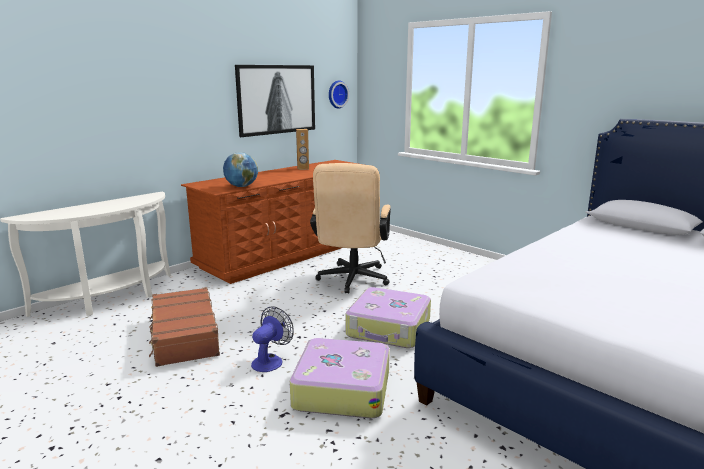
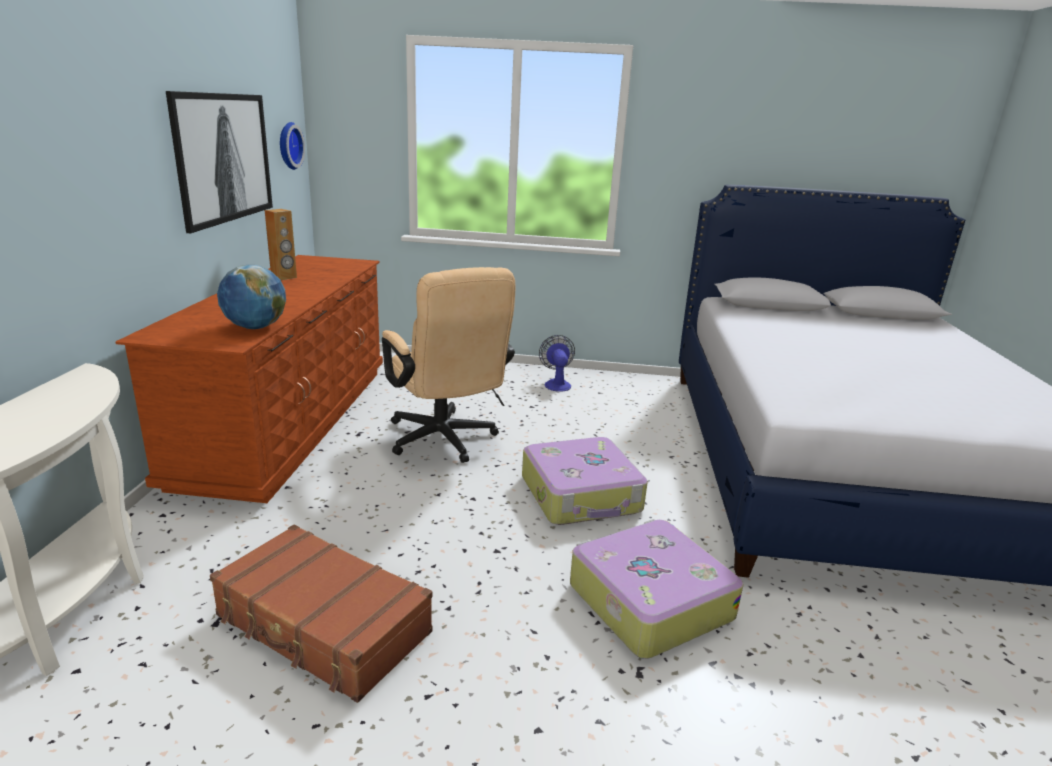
camera: 40 degrees left, 5 degrees up
(270, 360) = (512, 603): fan -> fan (556, 384)

